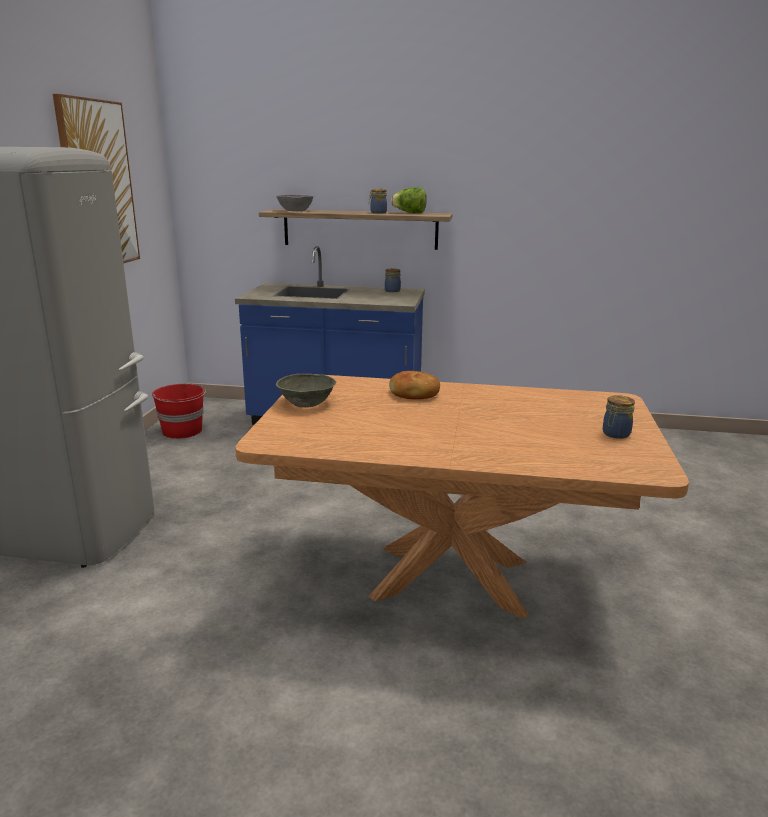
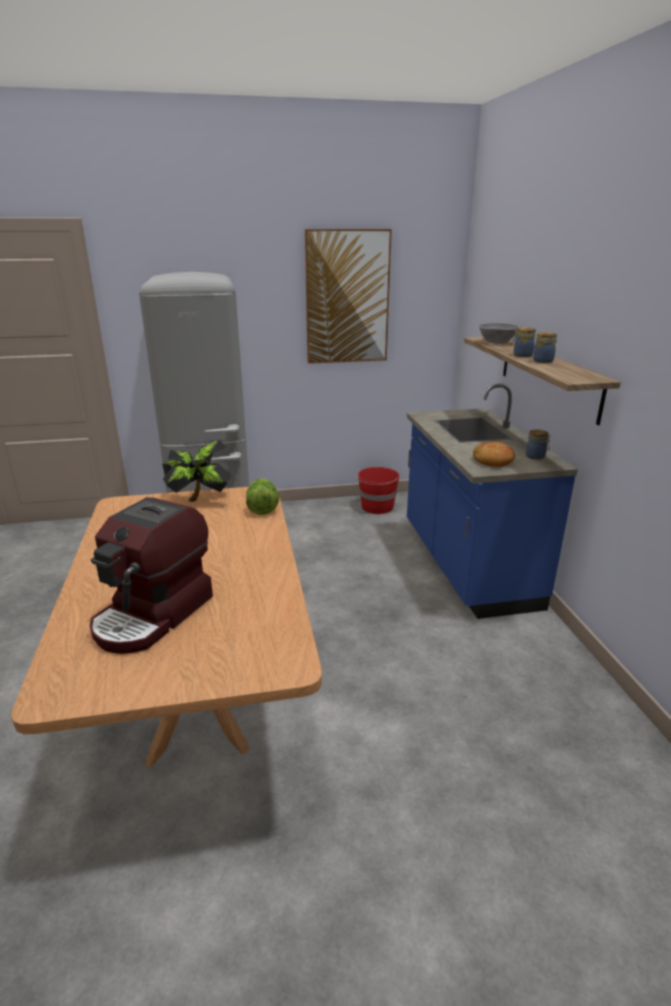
camera: 70 degrees right, 5 degrees up
(307, 403) = (201, 500): grey bowl -> potted plant
(410, 213) = (568, 369): lettuce -> lettuce (262, 508)
(414, 394) = (244, 537): bread -> bread (492, 461)
(541, 433) = (154, 615): none -> coffee machine
(615, 434) = (159, 665): jar -> jar (521, 355)

